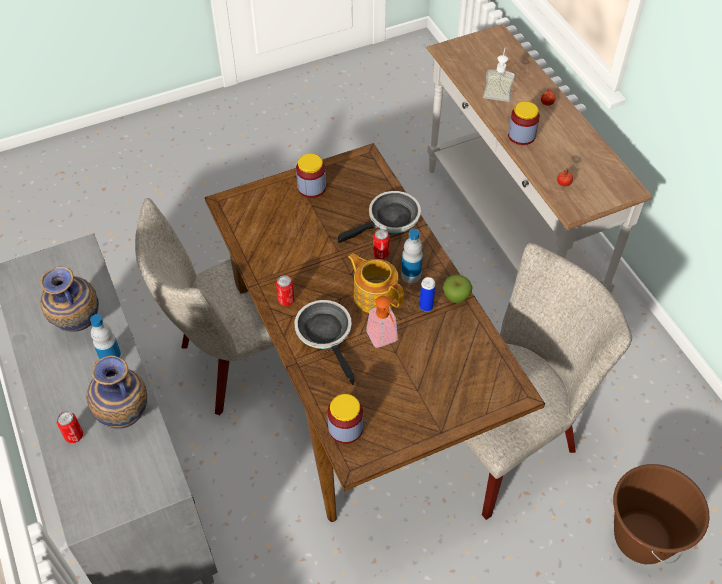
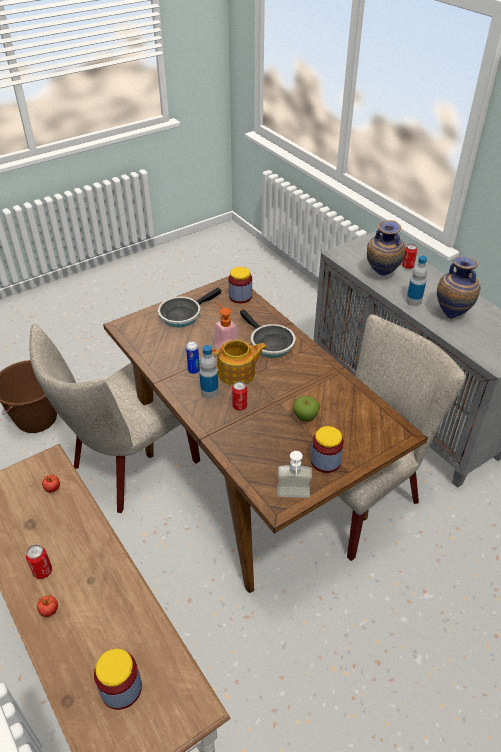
camera: 170 degrees right, 10 degrees down
(286, 300) = (309, 361): can -> can (42, 571)
(375, 295) = (237, 373): teapot -> teapot turned 45 degrees counterclockwise
(390, 220) = (237, 438): frying pan -> frying pan (183, 314)
(456, 297) = (169, 380): apple -> apple (305, 417)
(497, 93) = (117, 620): soap dispenser -> soap dispenser (293, 498)
(521, 135) = (92, 548): jar -> jar (121, 688)

